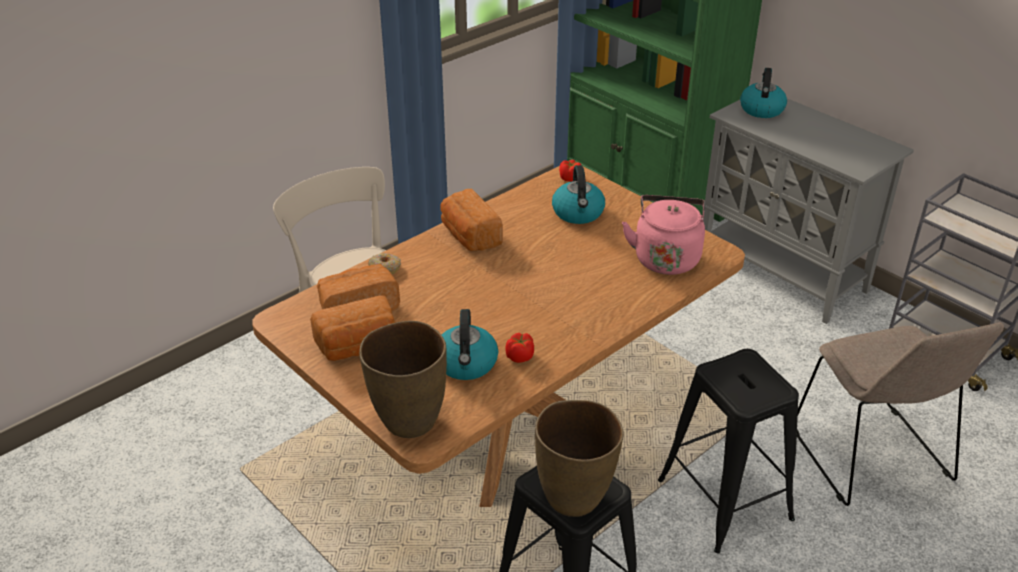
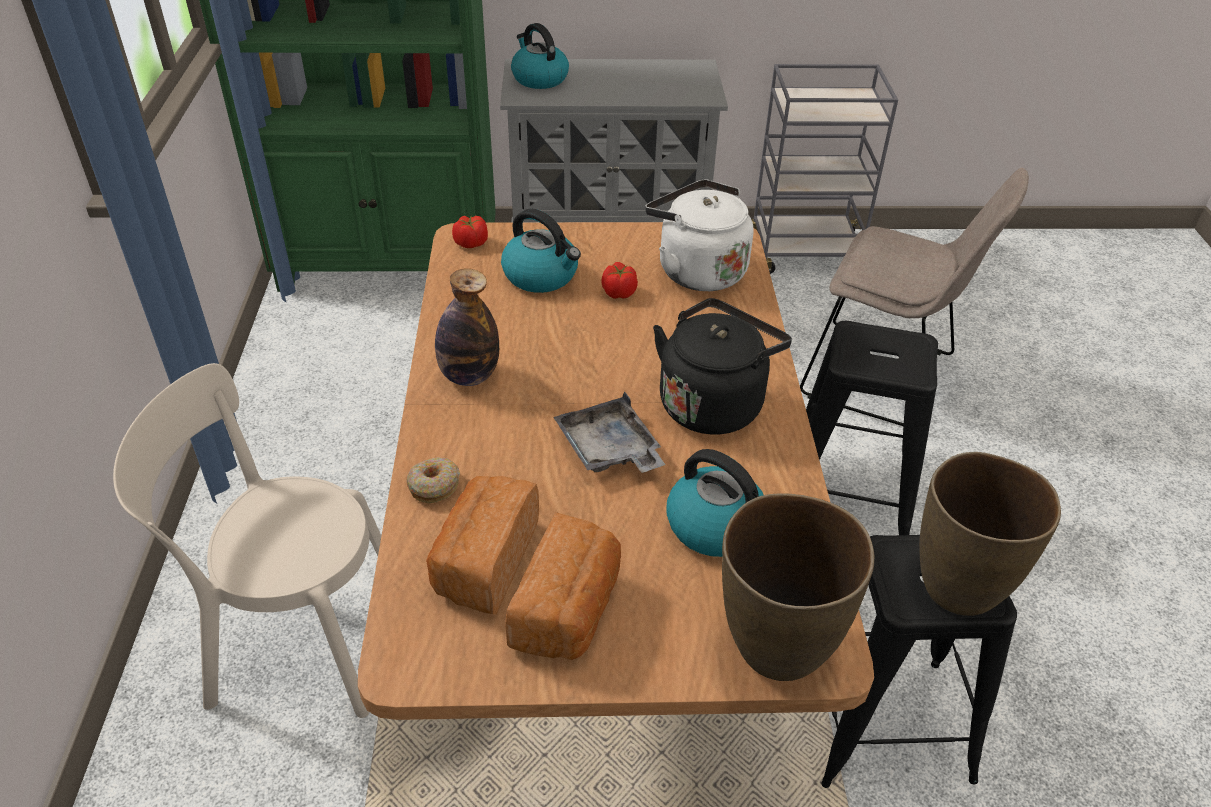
camera: 50 degrees left, 5 degrees up
(469, 236) = (469, 376): bread -> bottle
(475, 304) = (609, 450): none -> grey tray
(520, 356) = (750, 473): tomato -> tomato (619, 292)
(558, 318) = (713, 403): none -> black kettle
(666, 257) = (697, 270): pink kettle -> white kettle

